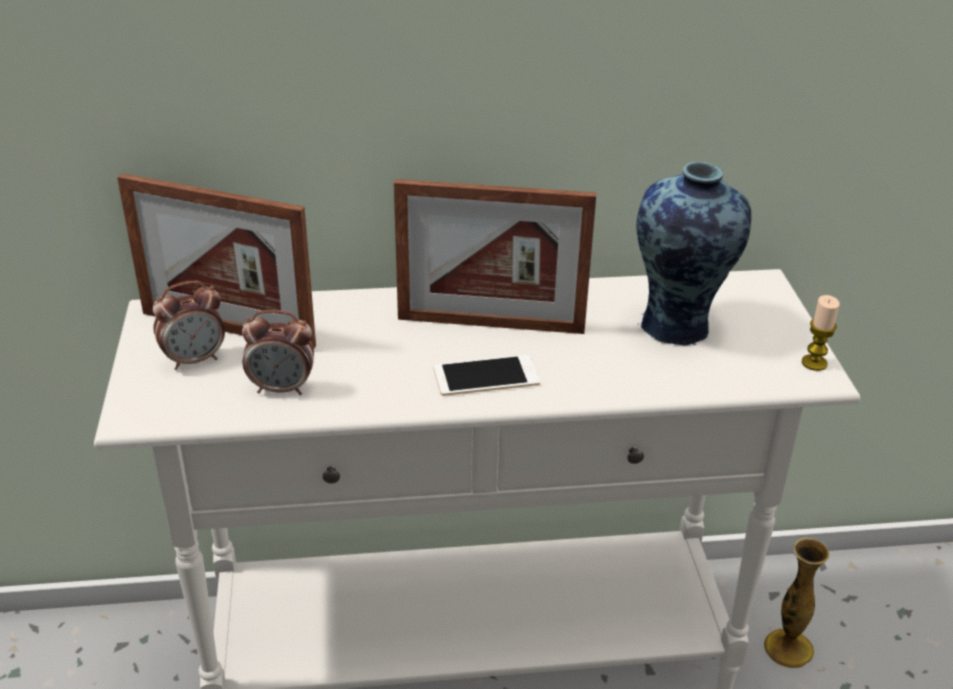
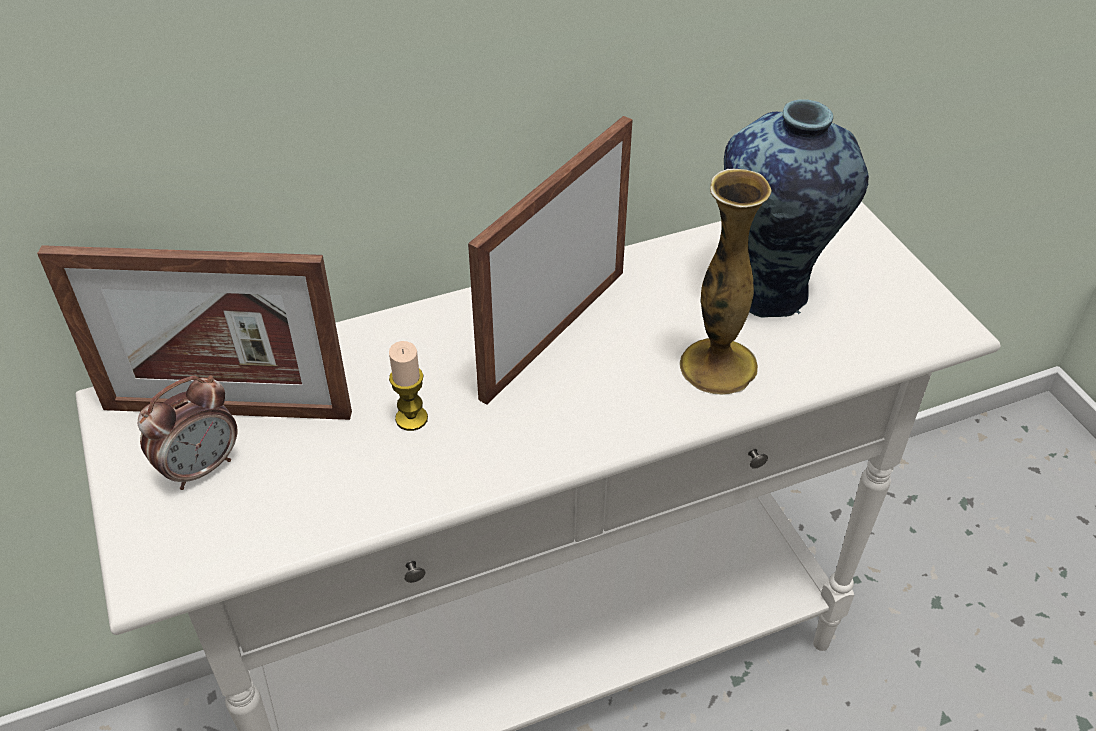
camera: 15 degrees left, 10 degrees up
(282, 388) = (333, 486): alarm clock -> none
(486, 376) = (579, 410): phone -> none
(490, 324) = (554, 333): picture frame -> picture frame turned 135 degrees clockwise
(788, 648) = (869, 572): vase -> vase (718, 366)
(814, 363) = (937, 310): candle -> candle (411, 418)

